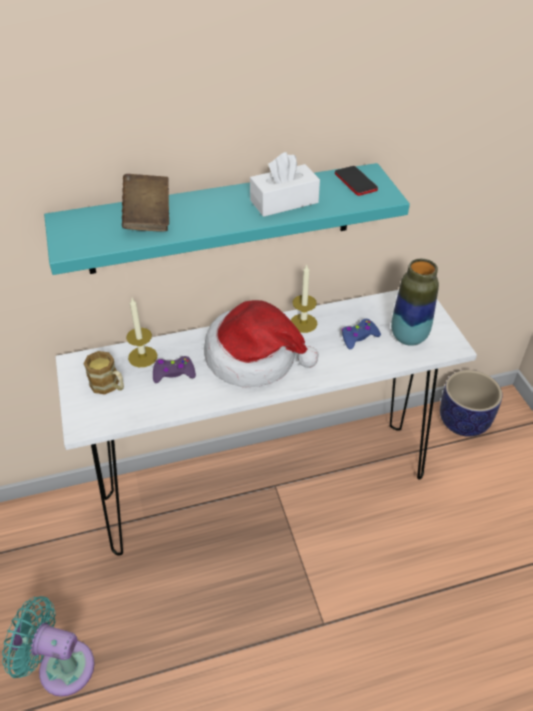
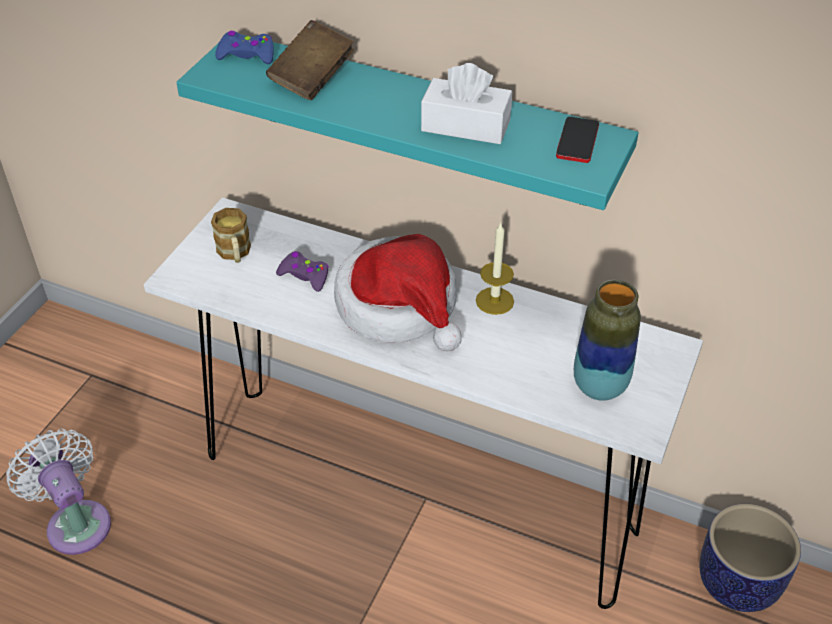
camera: 40 degrees right, 0 degrees up
(61, 666) = (76, 522): turquoise fan -> white fan
(142, 357) = (294, 242): candle -> none
(359, 337) = (539, 352): blue game controller -> blue game controller (247, 55)

